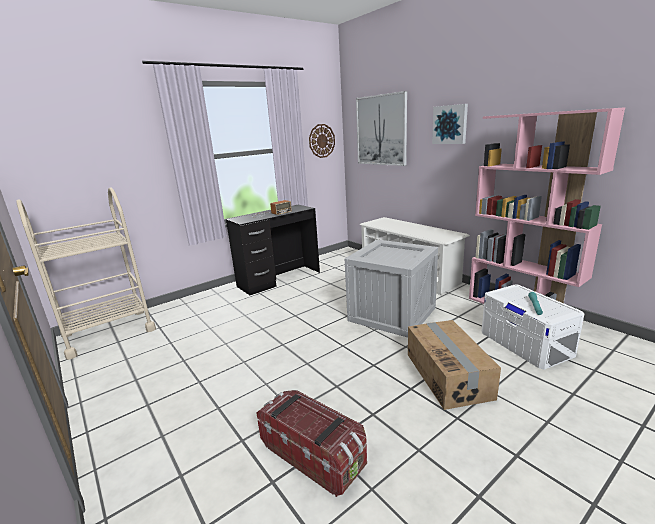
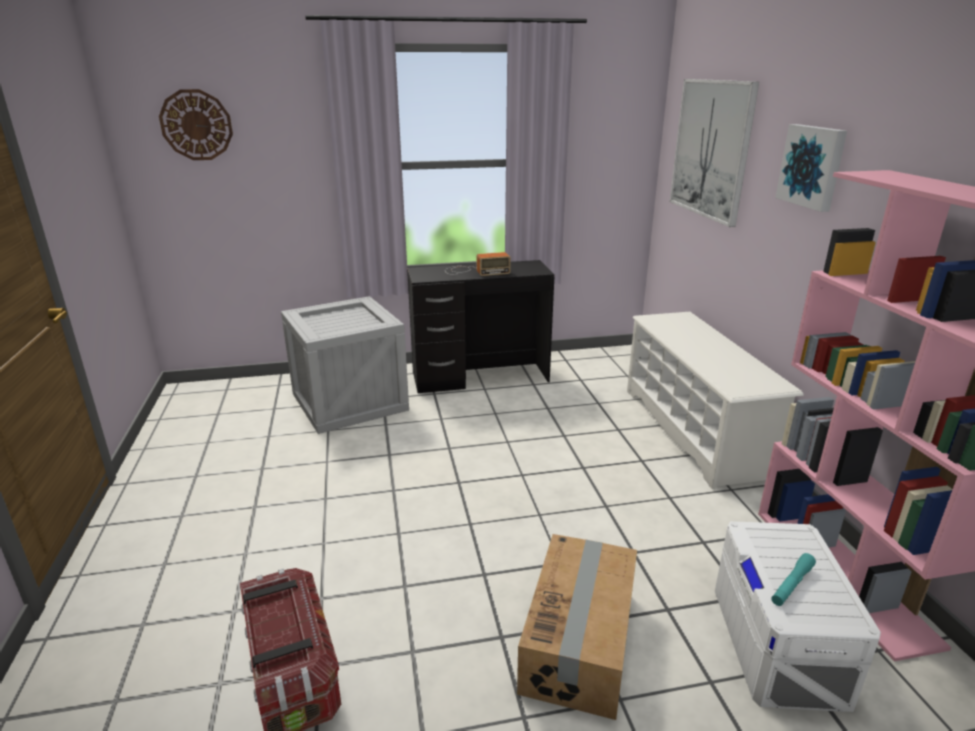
camera: 25 degrees right, 5 degrees up
(109, 332) = (218, 397): beige cart -> none
(321, 141) = (612, 151): wall clock -> wall clock (196, 125)
(391, 313) = (593, 495): crate -> crate (350, 401)

